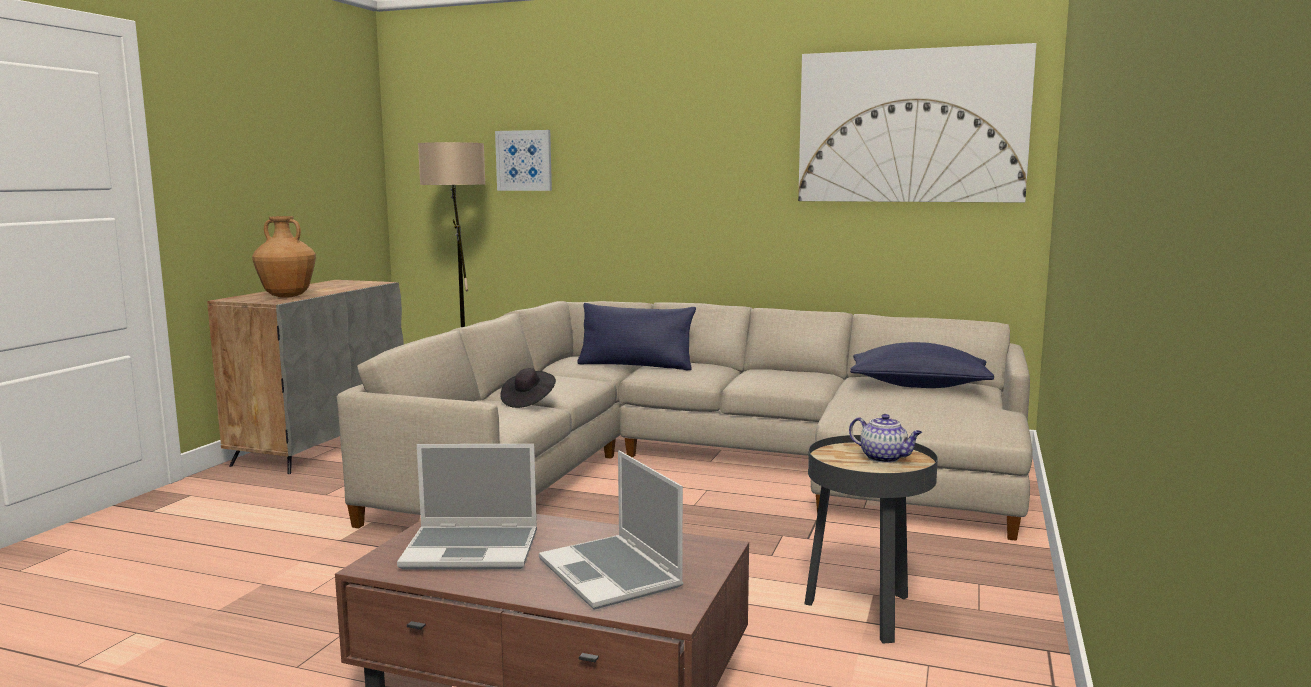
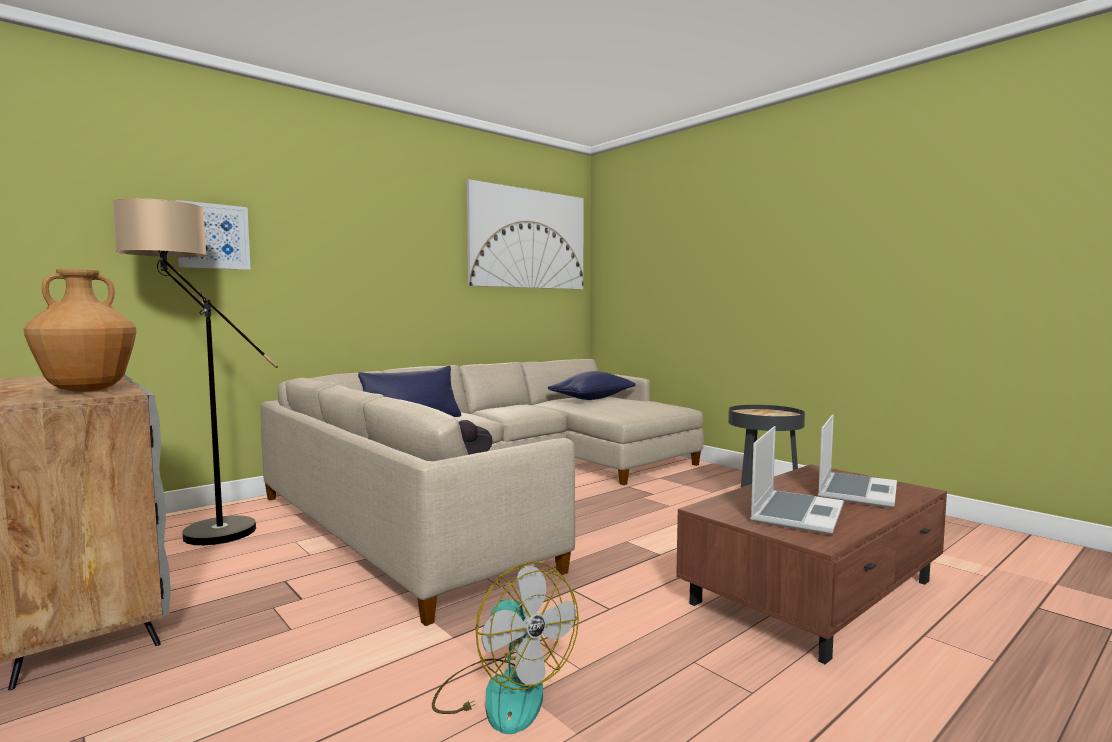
camera: 60 degrees left, 5 degrees down
(264, 575) = (502, 692): none -> fan
(612, 574) = (856, 491): laptop -> laptop turned 60 degrees counterclockwise
(884, 458) = (765, 412): teapot -> none

